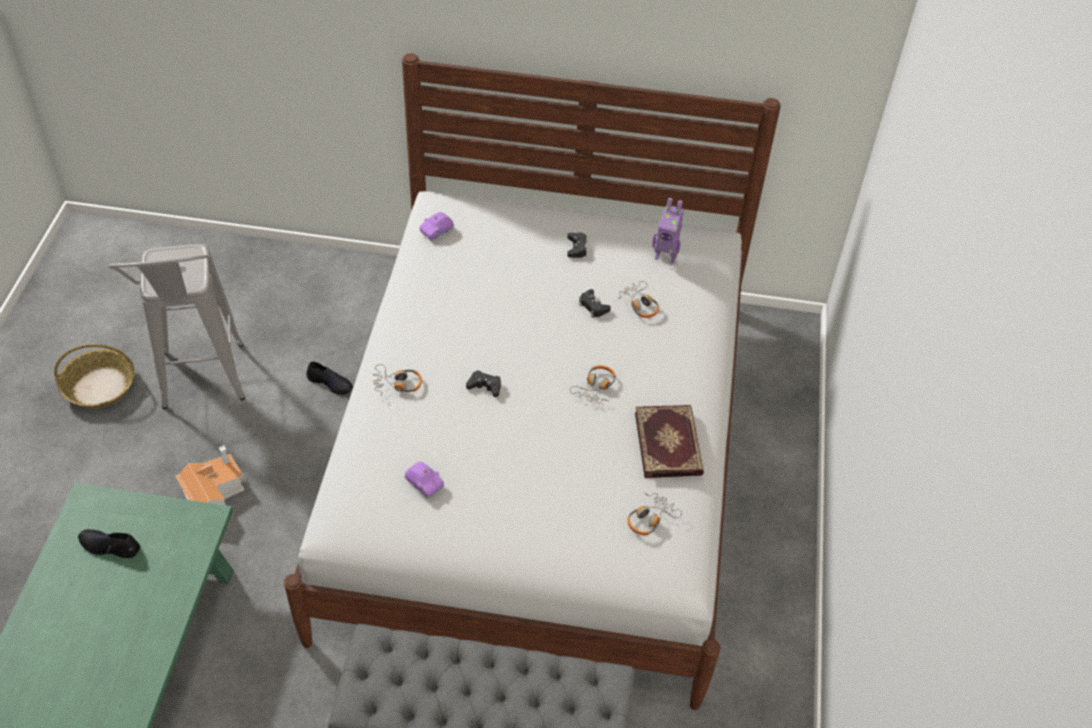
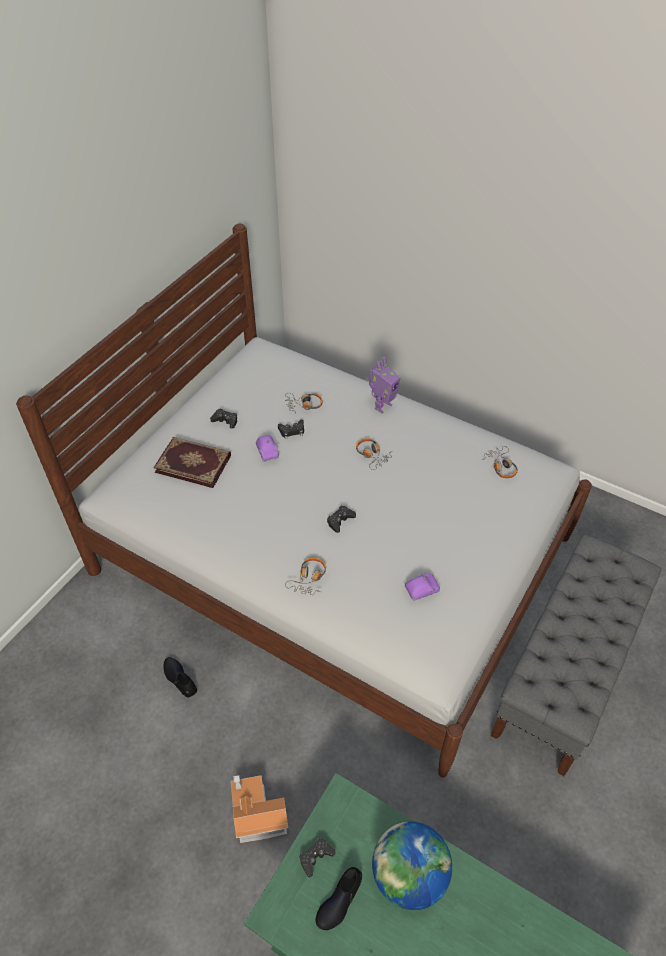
camera: 65 degrees left, 0 degrees up
(100, 386) = (63, 901): basket -> none
(144, 515) = (315, 857): none -> black game controller
(145, 595) = (408, 875): none -> globe
(203, 388) = (125, 793): grey stool -> none
(330, 383) = (179, 679): black shoe -> black shoe turned 90 degrees counterclockwise
(437, 231) = (148, 502): purple toy car -> purple toy car (268, 452)
(665, 256) = (264, 376): toy robot -> toy robot (382, 406)
(669, 443) = (440, 433): book -> book (193, 463)

